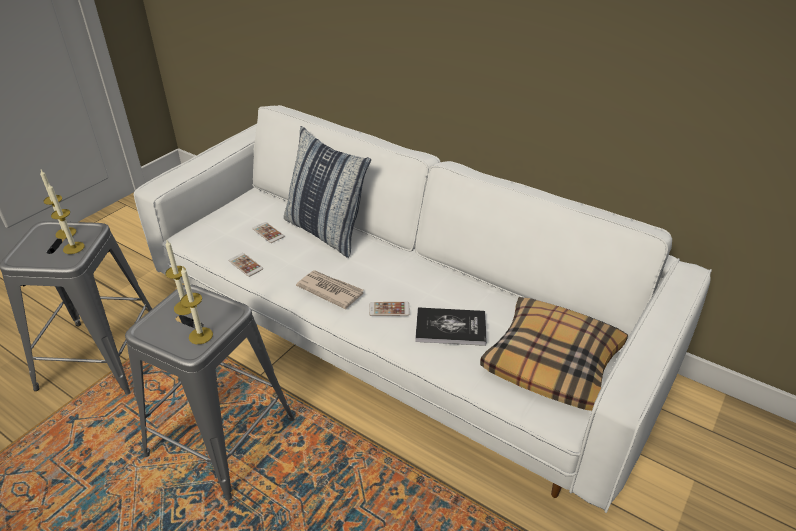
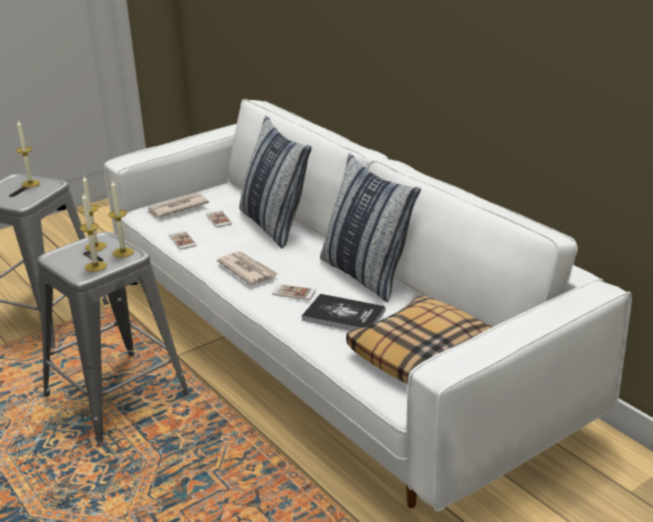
camera: 20 degrees right, 10 degrees down
(73, 248) = (31, 194): candle -> candle (123, 252)
(219, 226) = (177, 208): none -> newspaper
(442, 275) = (366, 275): none -> pillow

